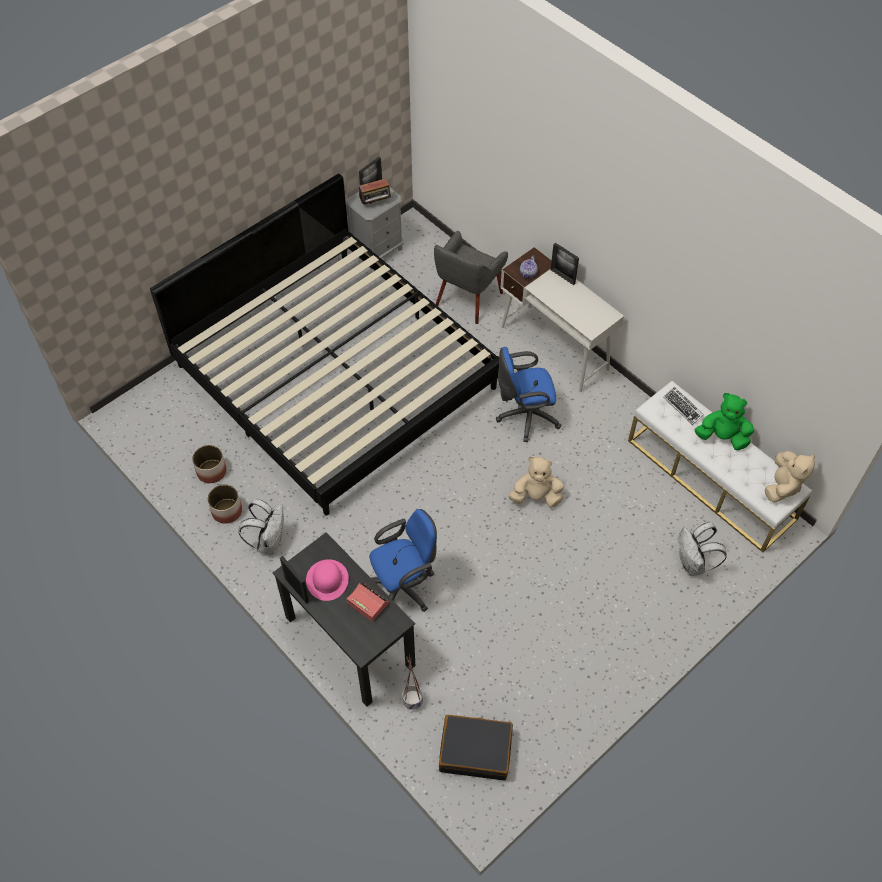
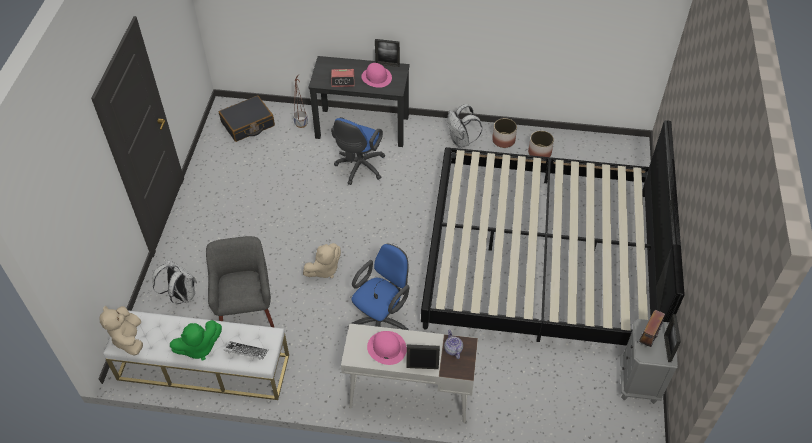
camera: 140 degrees right, 5 degrees down
(467, 299) = (520, 390): grey armchair -> grey armchair (246, 311)
(578, 305) = (386, 348): none -> pink hat

